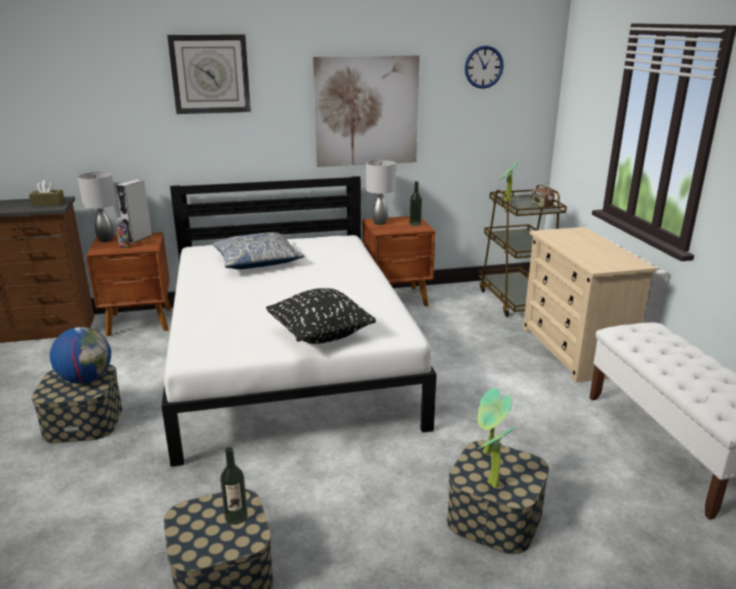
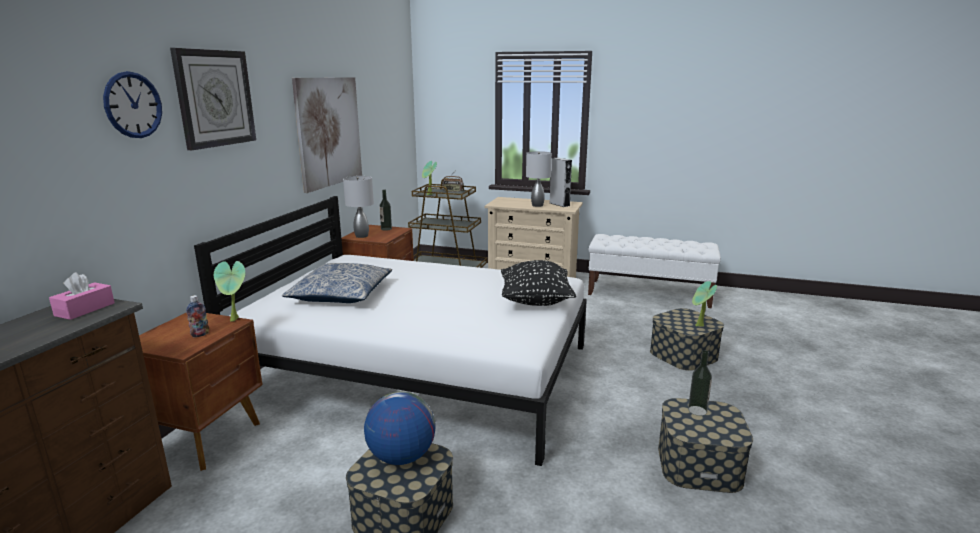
camera: 60 degrees left, 5 degrees down
(48, 204) = (85, 309): brown tissue box -> pink tissue box
(105, 240) = (145, 342): grey table lamp -> grey table lamp (537, 205)
(138, 238) = (184, 324): grey speaker -> grey speaker (559, 204)
(483, 67) = (383, 88): wall clock -> wall clock (133, 105)
(488, 453) = (667, 318): potted plant -> potted plant (235, 320)

